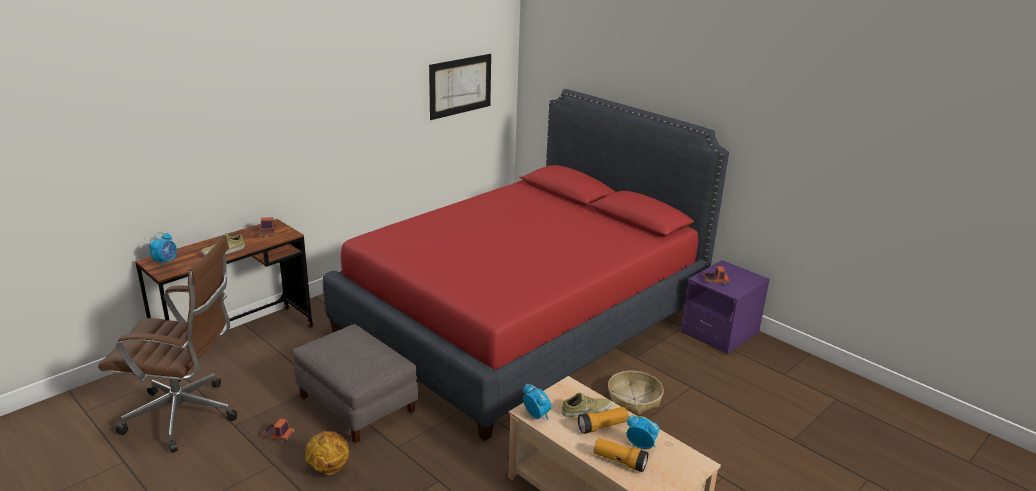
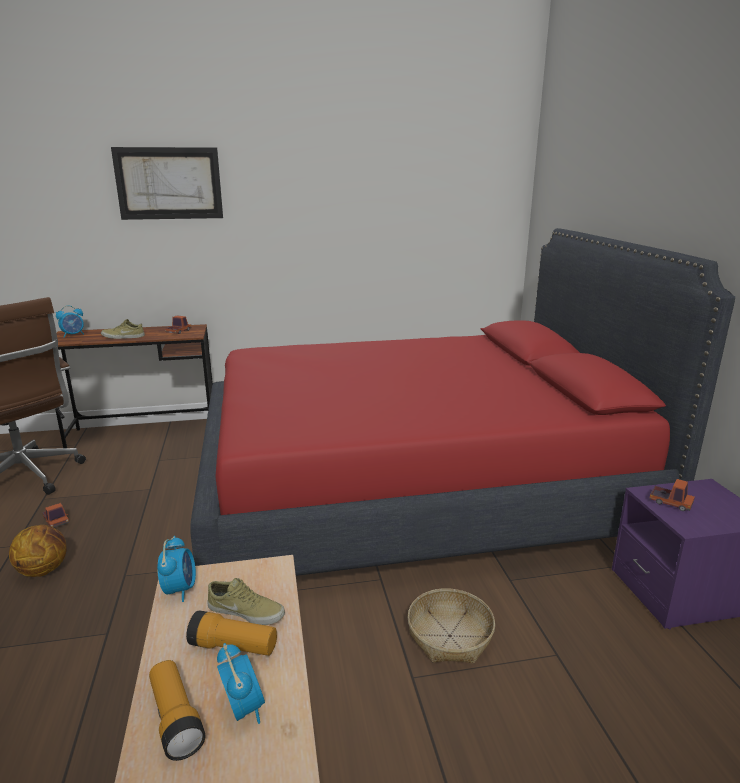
camera: 35 degrees right, 5 degrees down
(358, 404) = (154, 517): grey ottoman -> none
(460, 86) = (443, 223): picture -> picture (169, 183)

